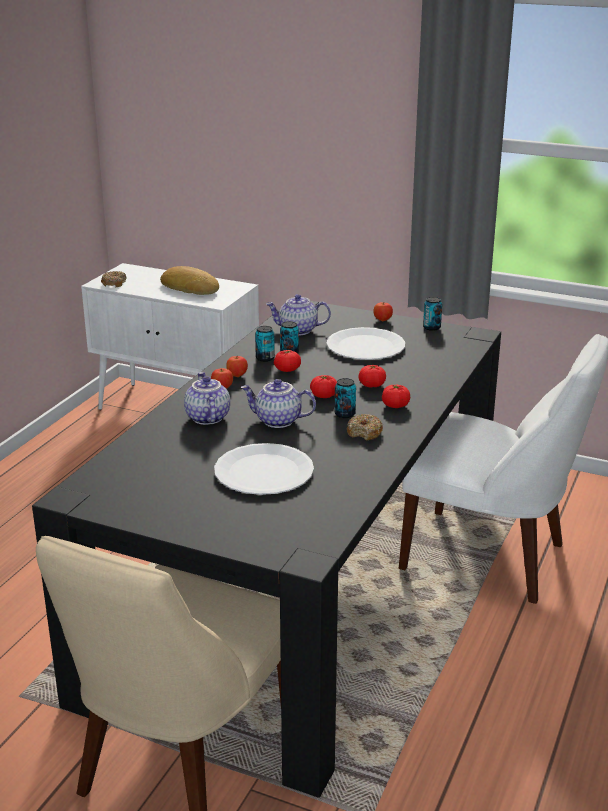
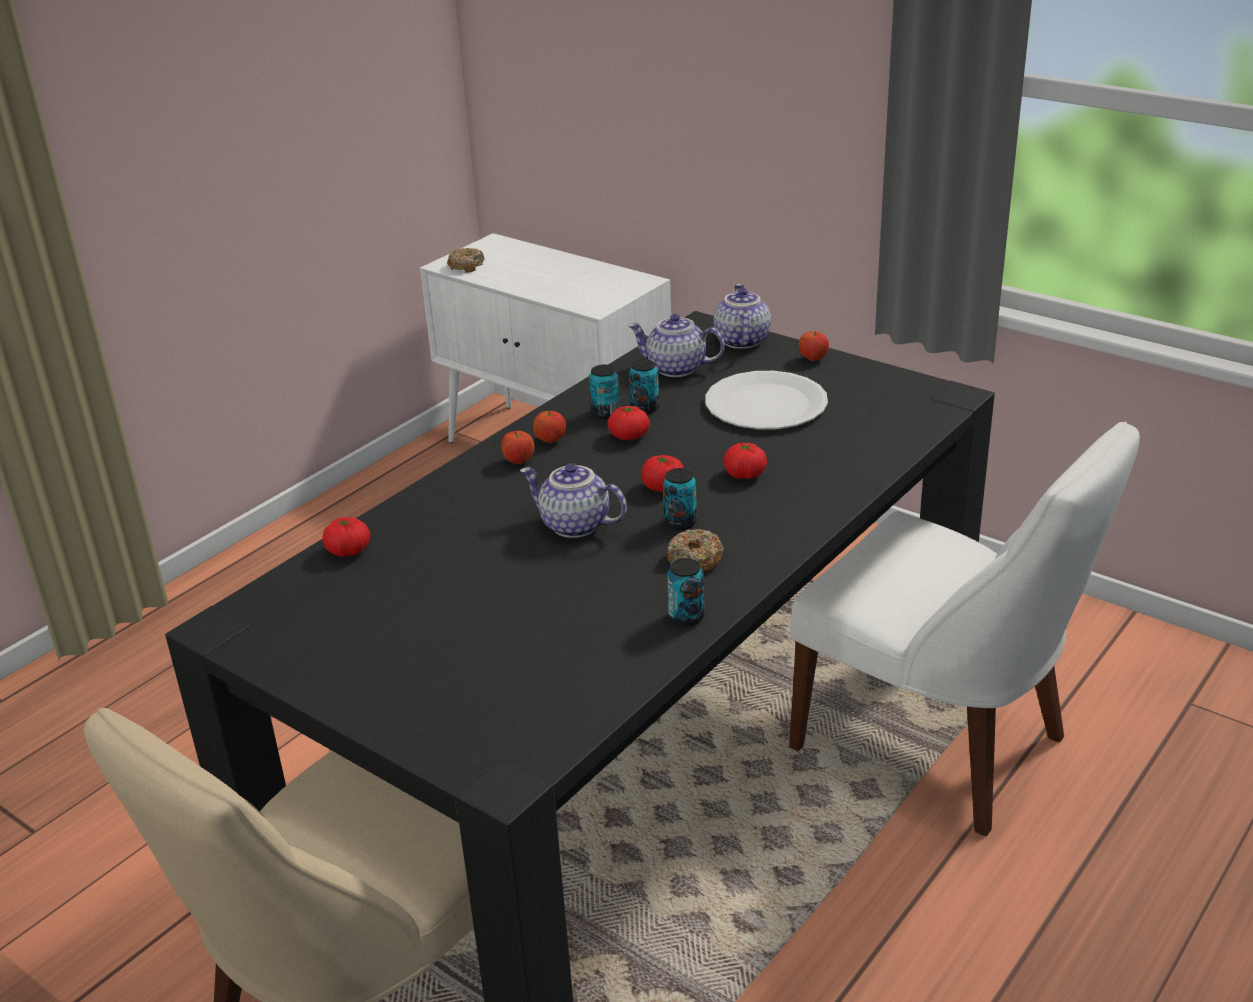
camera: 15 degrees right, 5 degrees up
(190, 287) = (570, 279): bread -> none
(206, 417) = (473, 509): teapot -> teapot (740, 340)
(264, 472) = (513, 613): white plate -> none
(395, 405) = (765, 514): tomato -> tomato (348, 551)
(431, 327) = (884, 377): can -> can (686, 617)

